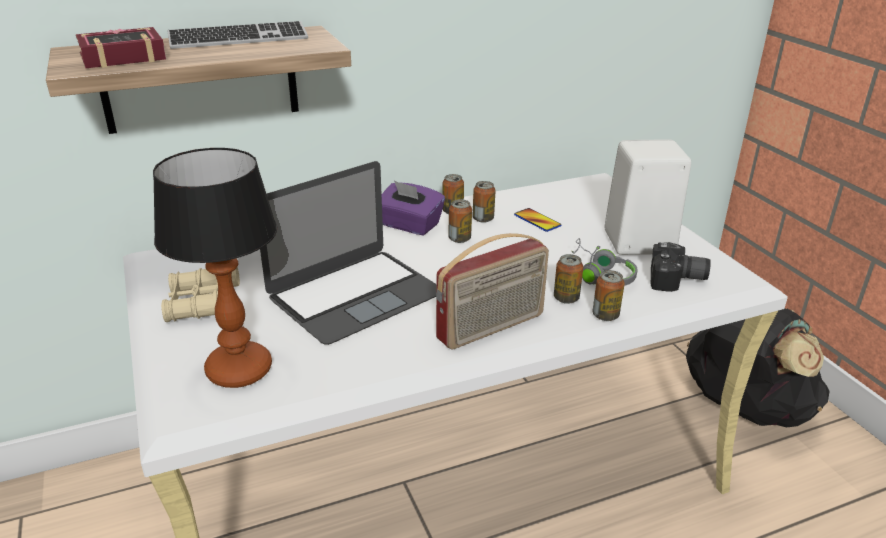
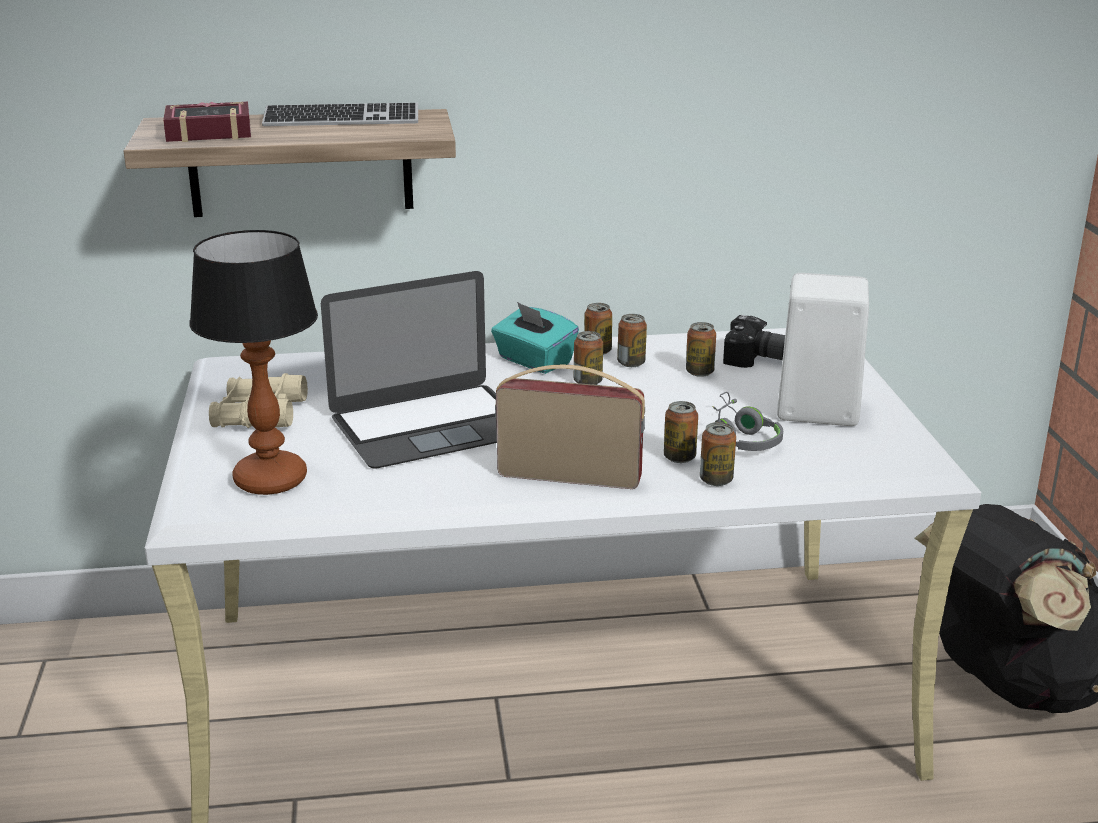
camera: 15 degrees right, 5 degrees down
(409, 225) = (534, 361): purple tissue box -> turquoise tissue box
(492, 328) = (570, 476): radio -> radio turned 150 degrees counterclockwise
(537, 221) = (699, 372): phone -> can
(677, 281) = (836, 456): camera -> camera (757, 360)

